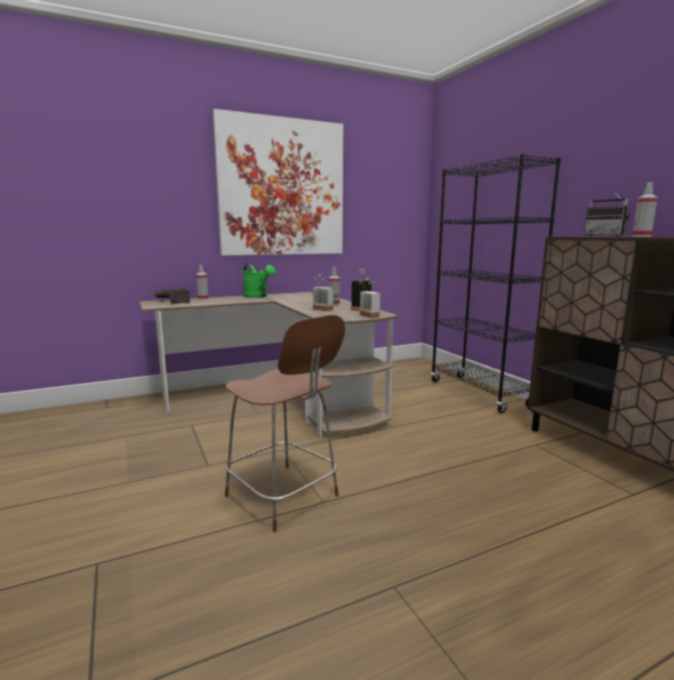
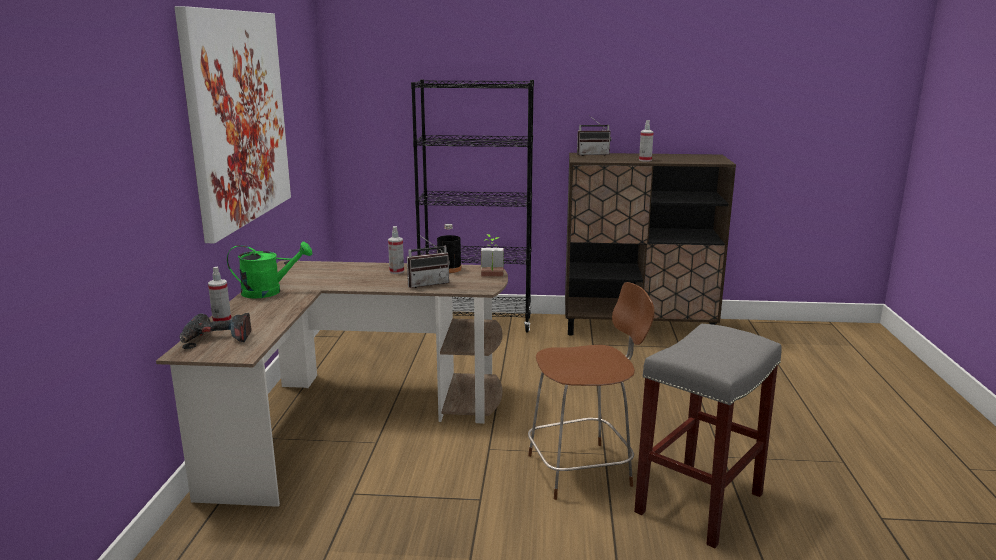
camera: 60 degrees left, 5 degrees up
(273, 587) = (699, 502): none -> grey stool
(320, 310) = (427, 283): potted plant -> radio

